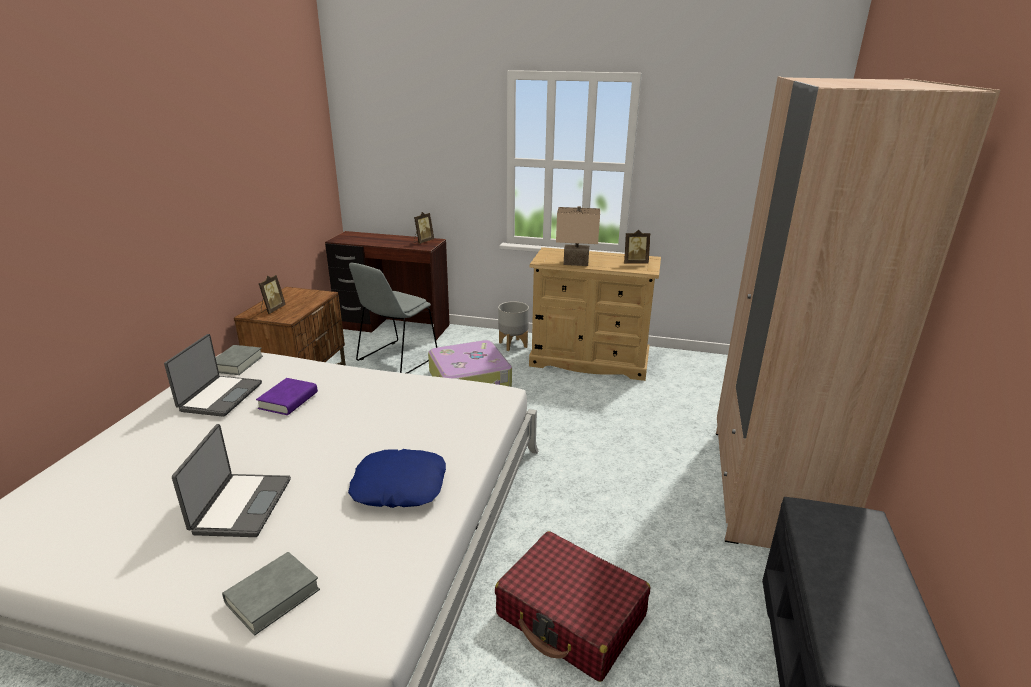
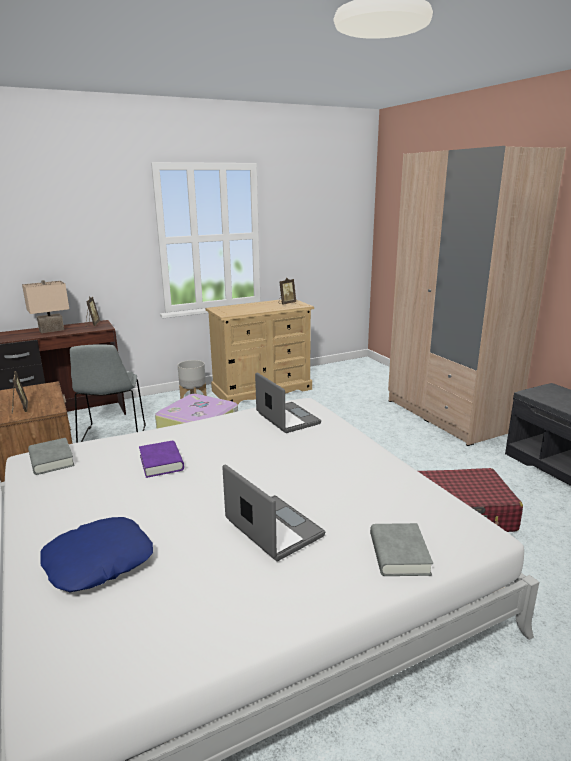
camera: 40 degrees left, 5 degrees down
(220, 397) = (91, 484): laptop -> laptop (286, 418)
(399, 486) = (347, 469): blue pillow -> blue pillow (98, 561)
(575, 263) = (251, 311): beige table lamp -> beige table lamp (51, 330)

